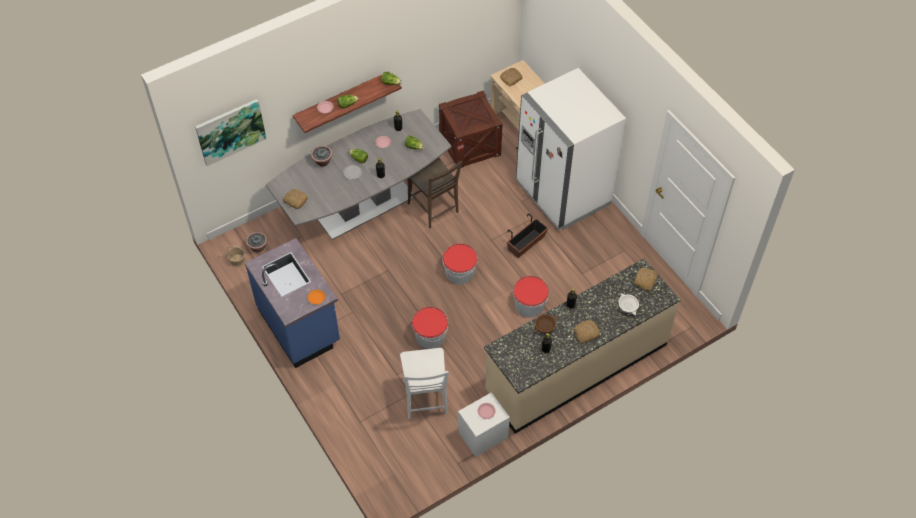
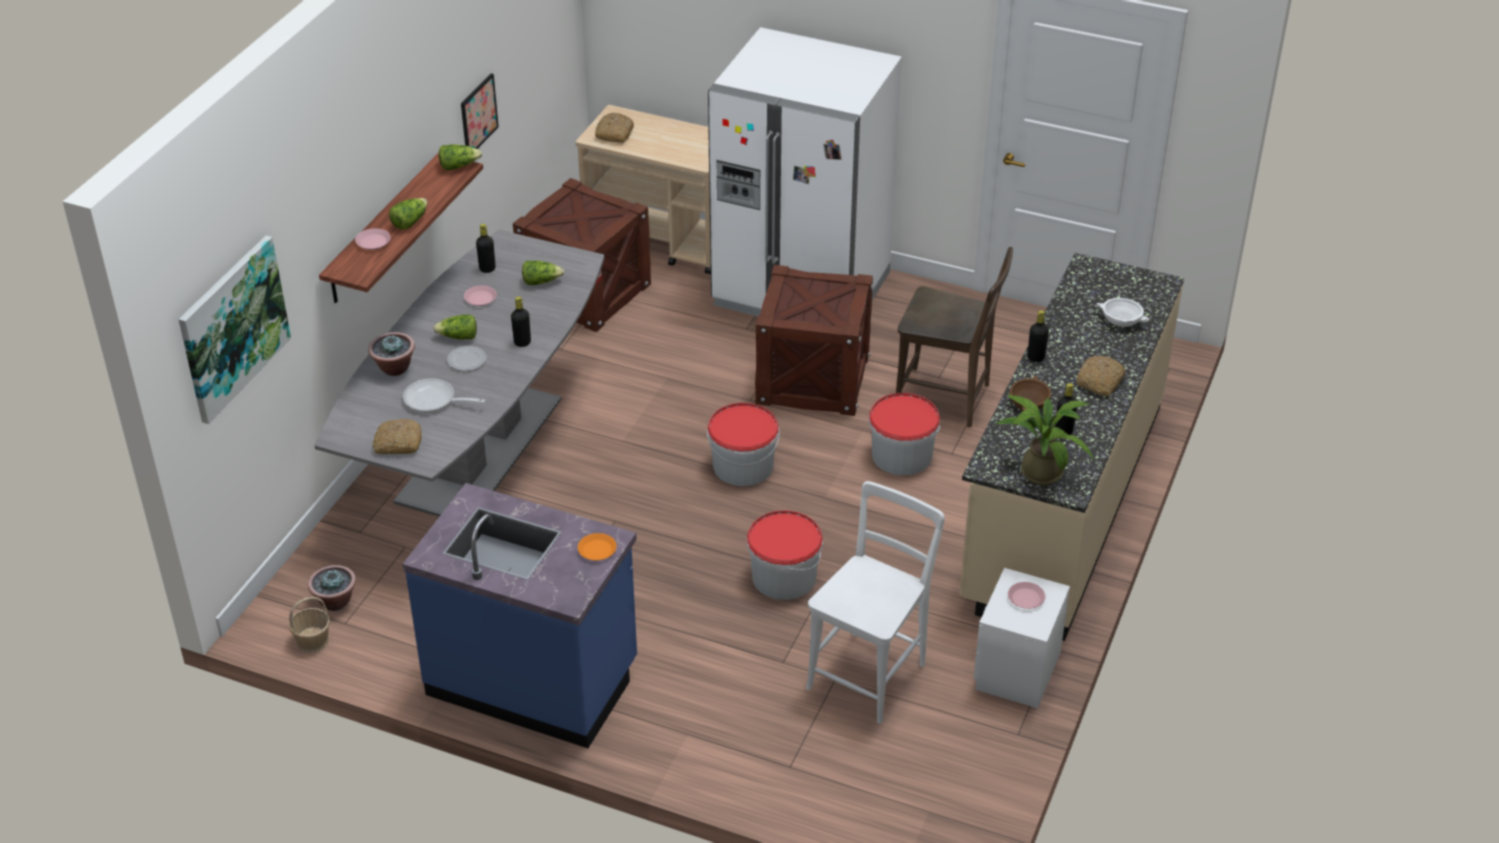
camera: 35 degrees left, 15 degrees down
(324, 187) = (434, 400): none -> frying pan
(424, 56) = (478, 115): none -> picture
(425, 400) = (870, 672): white chair -> white chair turned 105 degrees counterclockwise
(434, 209) = (613, 401): brown chair -> brown chair (947, 399)
(517, 362) = (1039, 469): none -> potted plant
(526, 244) = (812, 379): planter -> crate
(645, 281) = (1109, 278): bread -> none

